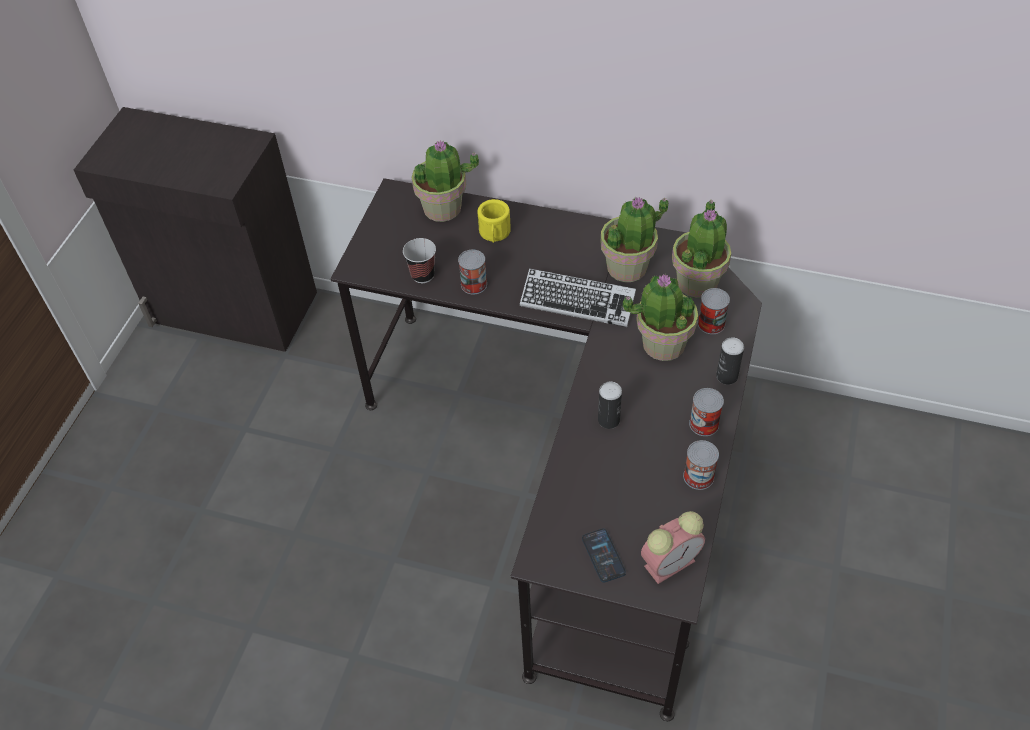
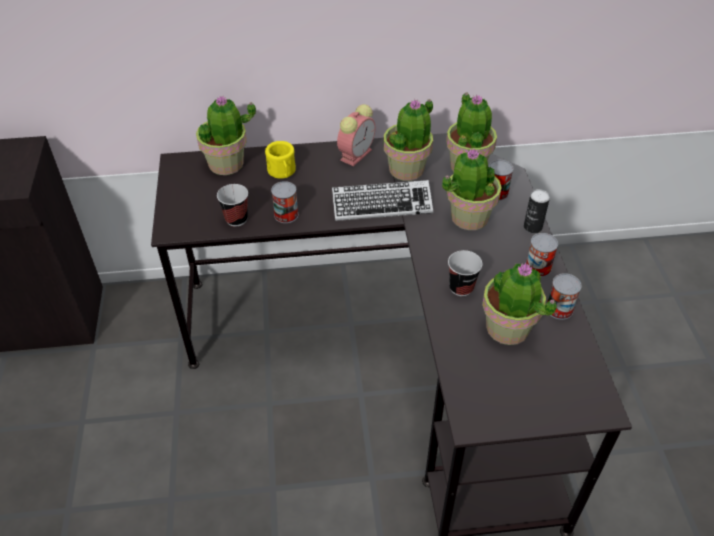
camera: 25 degrees left, 5 degrees down
(603, 555) = (523, 398): phone -> none
(608, 420) = (461, 287): can -> cup
(630, 479) = (507, 329): none -> potted plant
(671, 562) = (580, 384): alarm clock -> alarm clock (356, 154)

